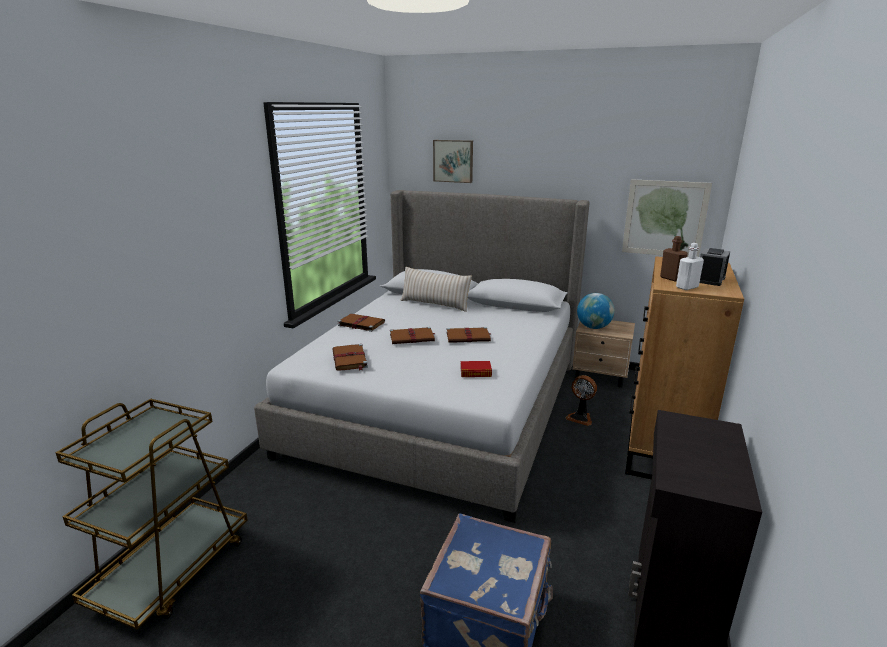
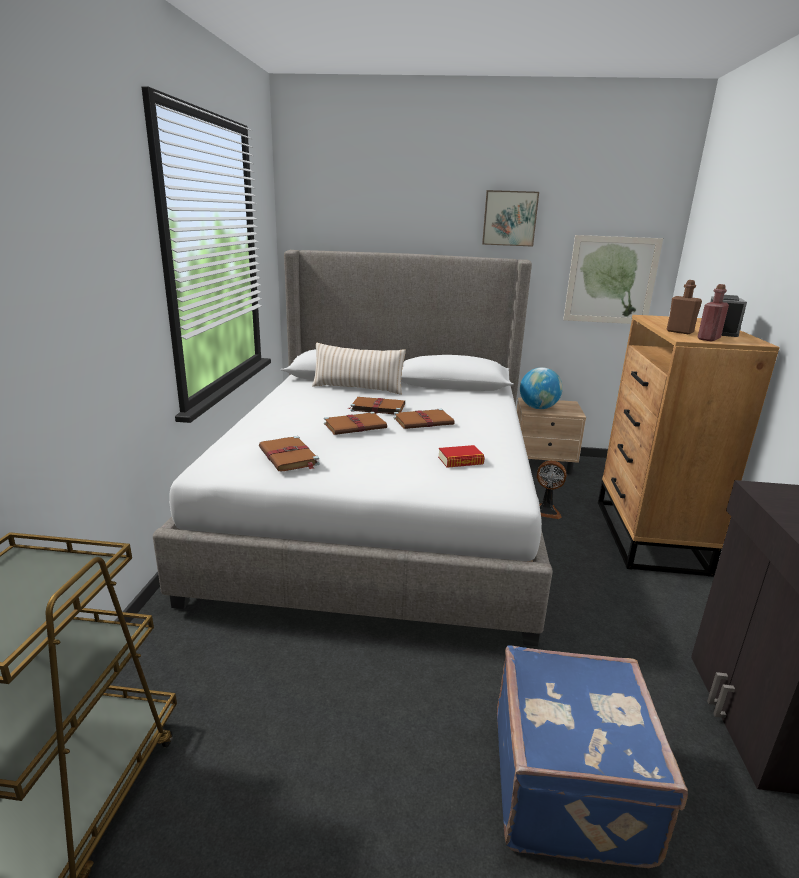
camera: 15 degrees left, 0 degrees up
(360, 324) = (276, 414): brown book -> brown book (377, 408)
(453, 161) = (362, 213): picture -> picture (509, 218)
(687, 287) = (708, 339): white bottle -> red bottle

